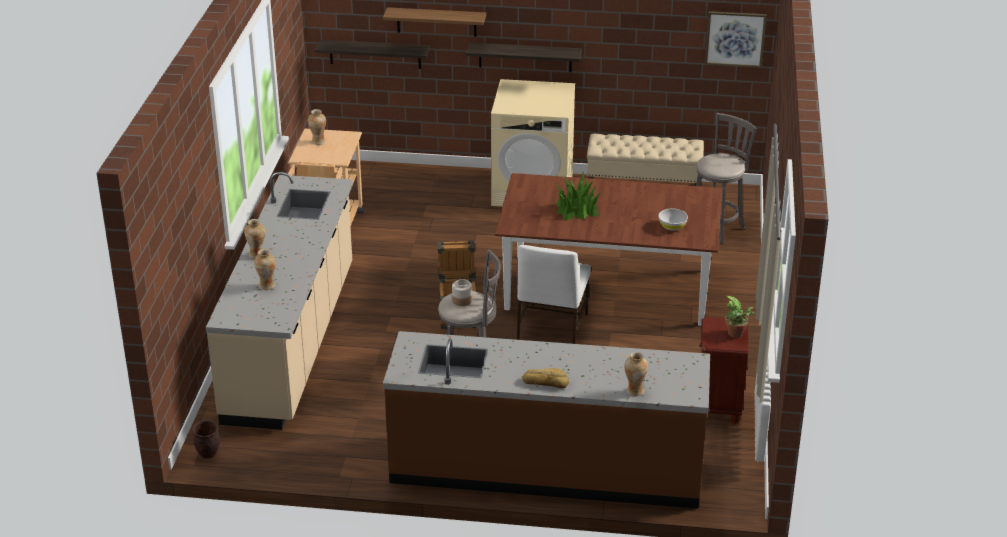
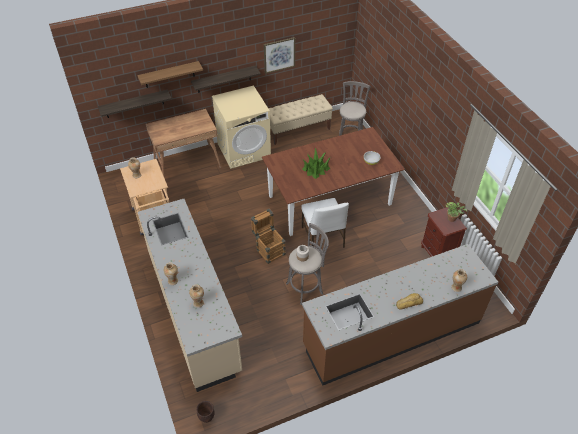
camera: 30 degrees left, 15 degrees up
(434, 181) = (187, 163): none -> brown desk
(735, 39) = (336, 36): picture -> picture (279, 55)

